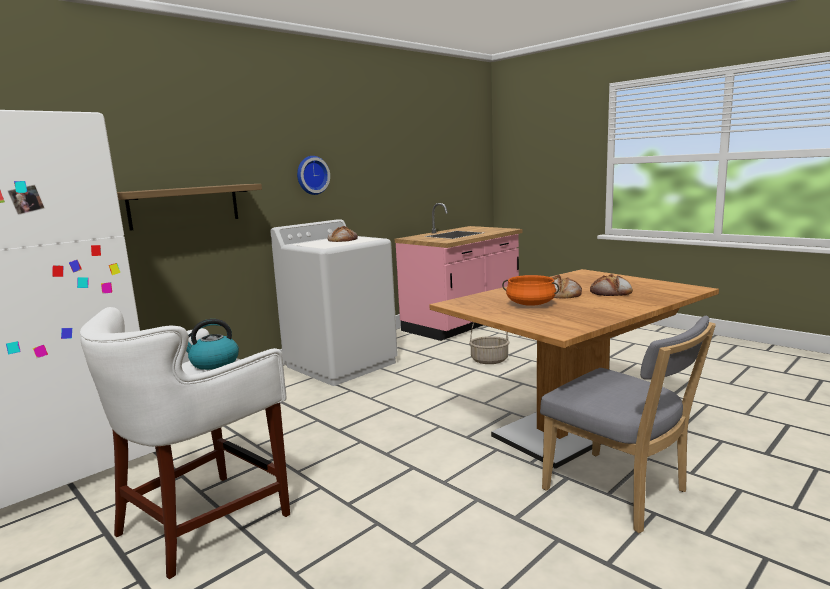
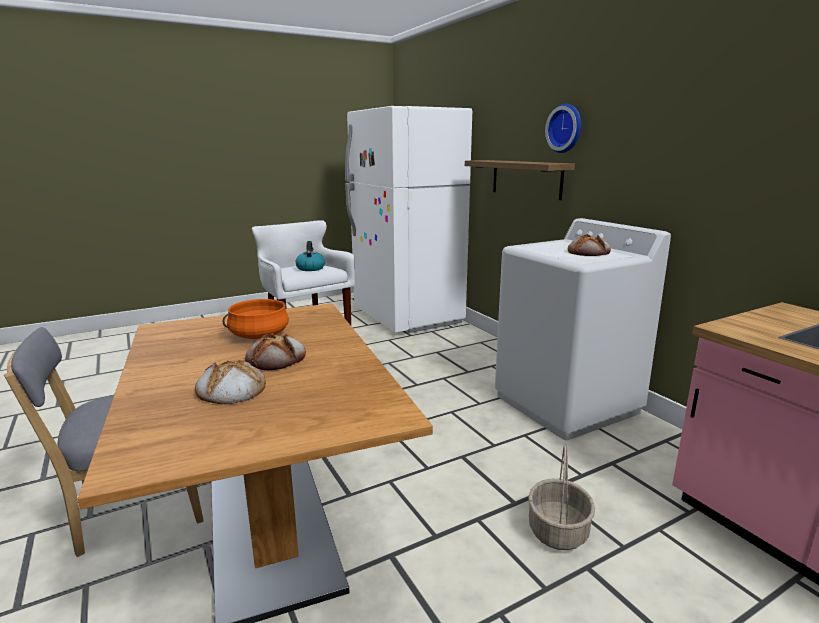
camera: 105 degrees right, 5 degrees up
(311, 175) = (654, 160): wall clock -> wall clock (566, 128)

